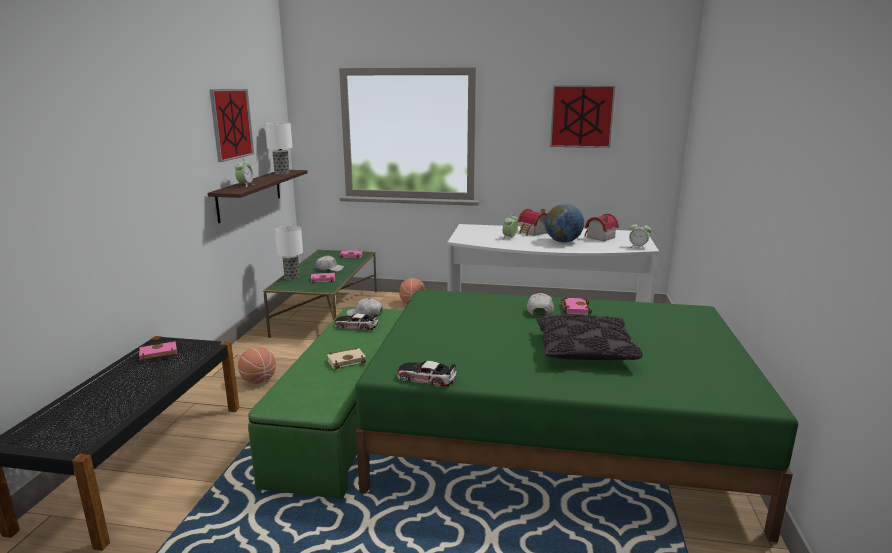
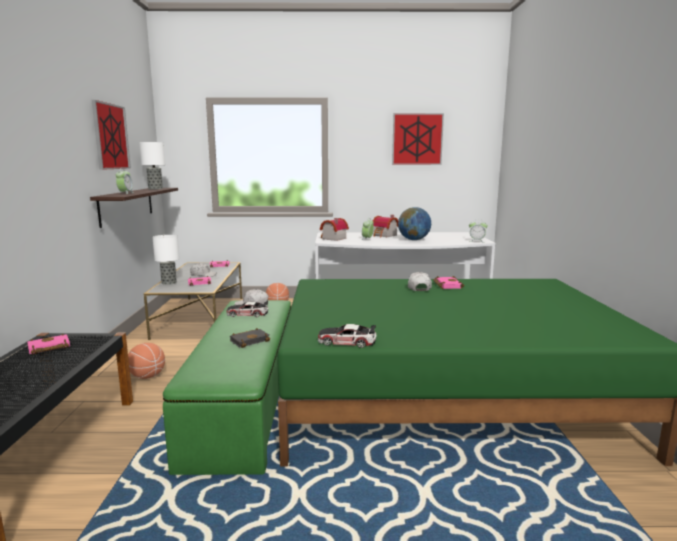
camera: 10 degrees left, 5 degrees down
(327, 312) = (201, 316): green coffee table -> grey coffee table
(347, 360) = (250, 340): beige book -> black book
(584, 350) = (476, 312): black pillow -> none
(598, 237) = (440, 236): toy house -> toy house (332, 238)

